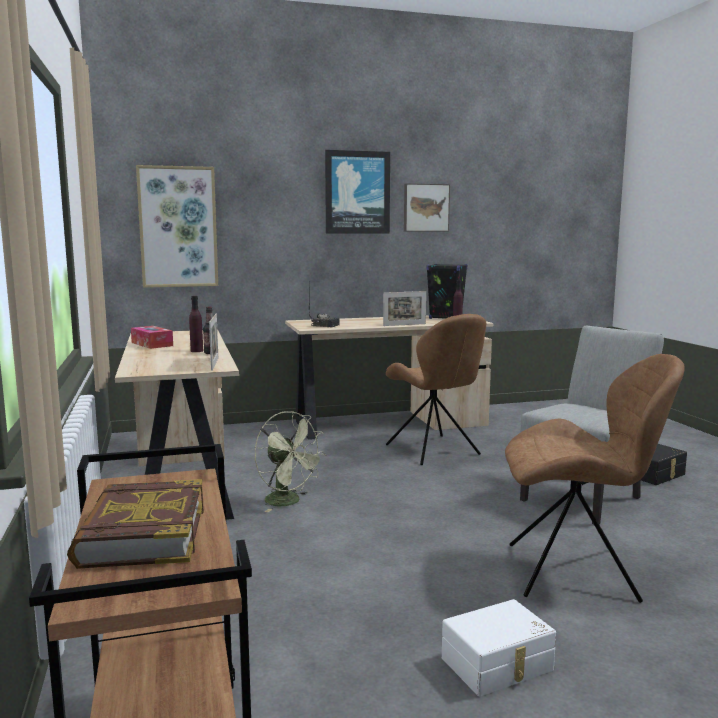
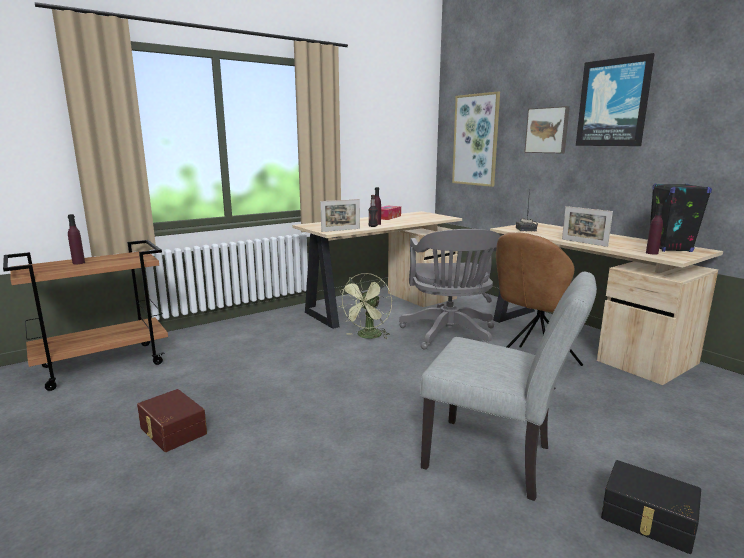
camera: 70 degrees right, 5 degrees up
(142, 534) = (78, 263): book -> purple bottle
(329, 464) = (449, 335): none -> grey office chair
(425, 207) = (694, 115): picture -> picture (547, 130)
(498, 665) = (171, 431): white storage box -> brown storage box
(576, 572) = (310, 458): brown chair -> none

